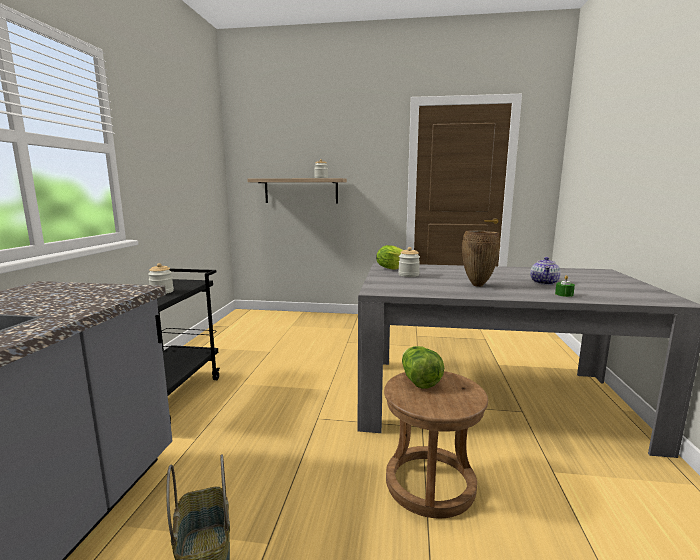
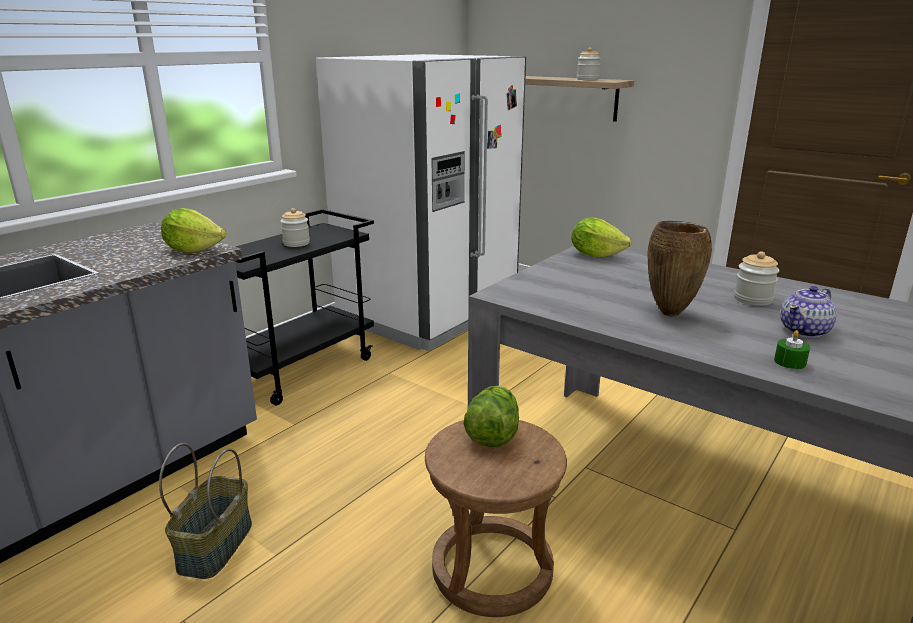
camera: 30 degrees right, 10 degrees up
(121, 291) = (194, 250): none -> lettuce
(237, 341) = (429, 314): none -> white fridge
(408, 275) = (598, 272): jar -> jar (752, 299)

